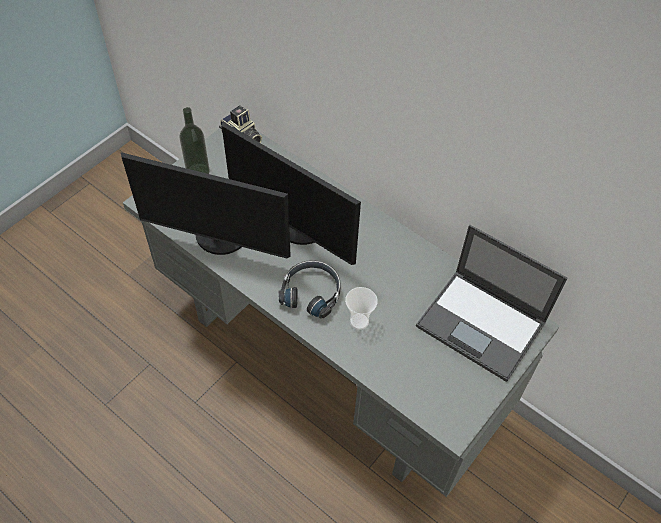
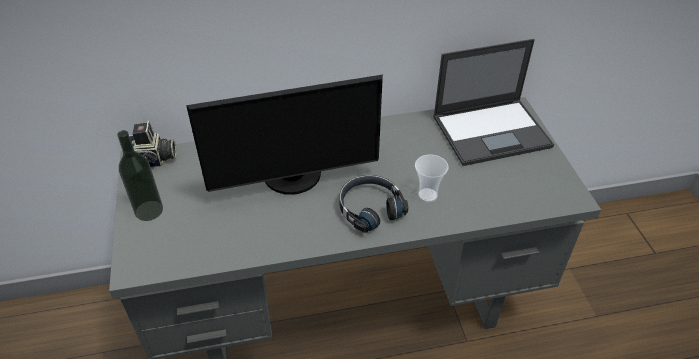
camera: 50 degrees left, 10 degrees down
(220, 238) = (244, 237): monitor -> none

